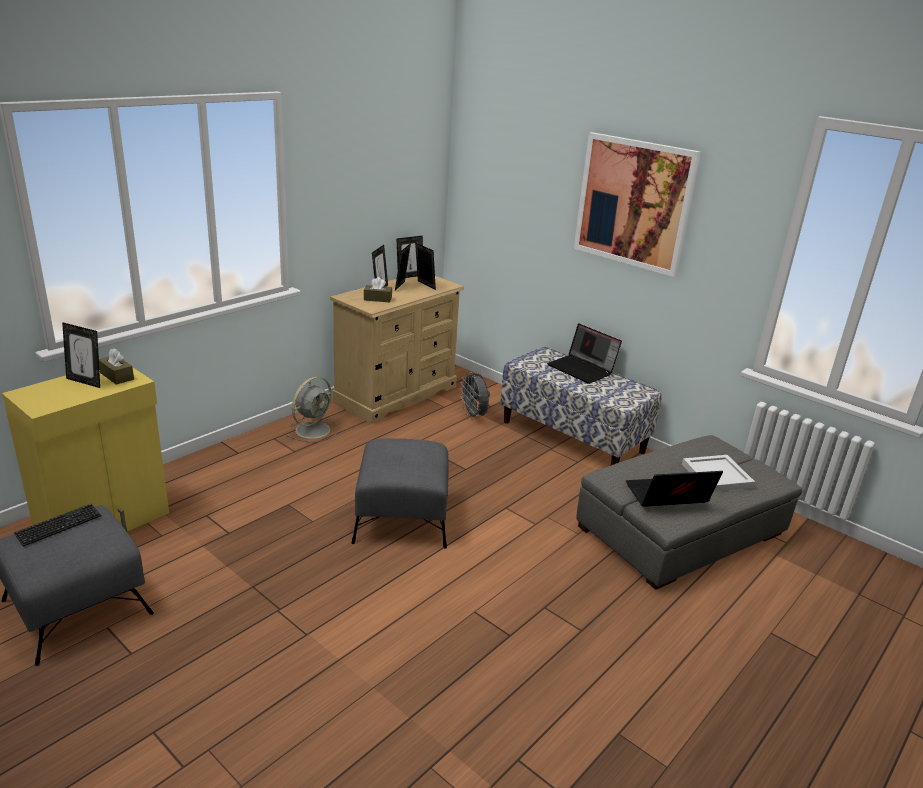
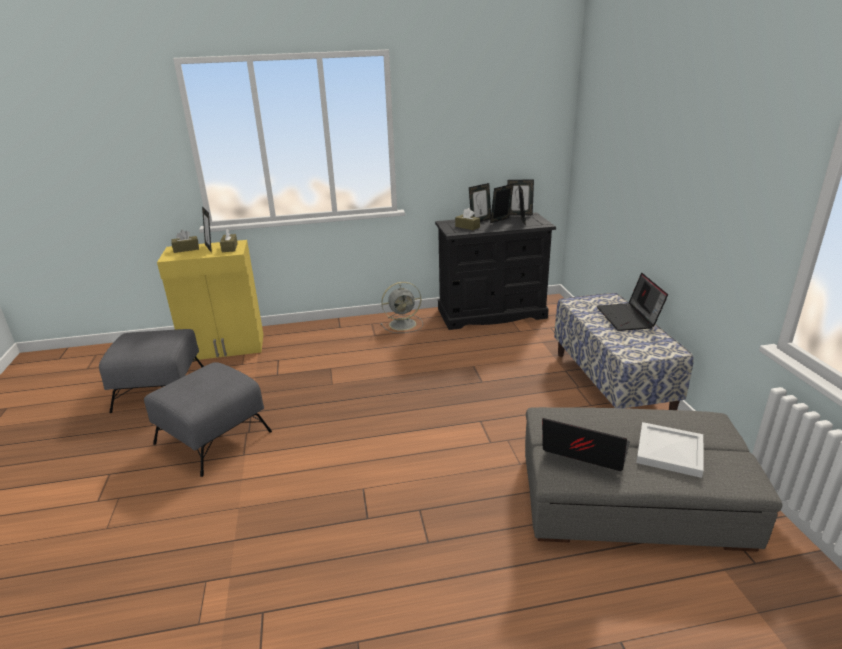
camera: 40 degrees right, 0 degrees up
(47, 390) = (186, 249): none -> brown tissue box
(58, 526) = (153, 333): keyboard -> none
(396, 394) = (491, 313): beige dresser -> black dresser
(402, 517) = (393, 401): grey ottoman -> grey ottoman (214, 437)
(474, 416) = (537, 344): grey fan -> none
(633, 203) = (689, 145): picture -> none

